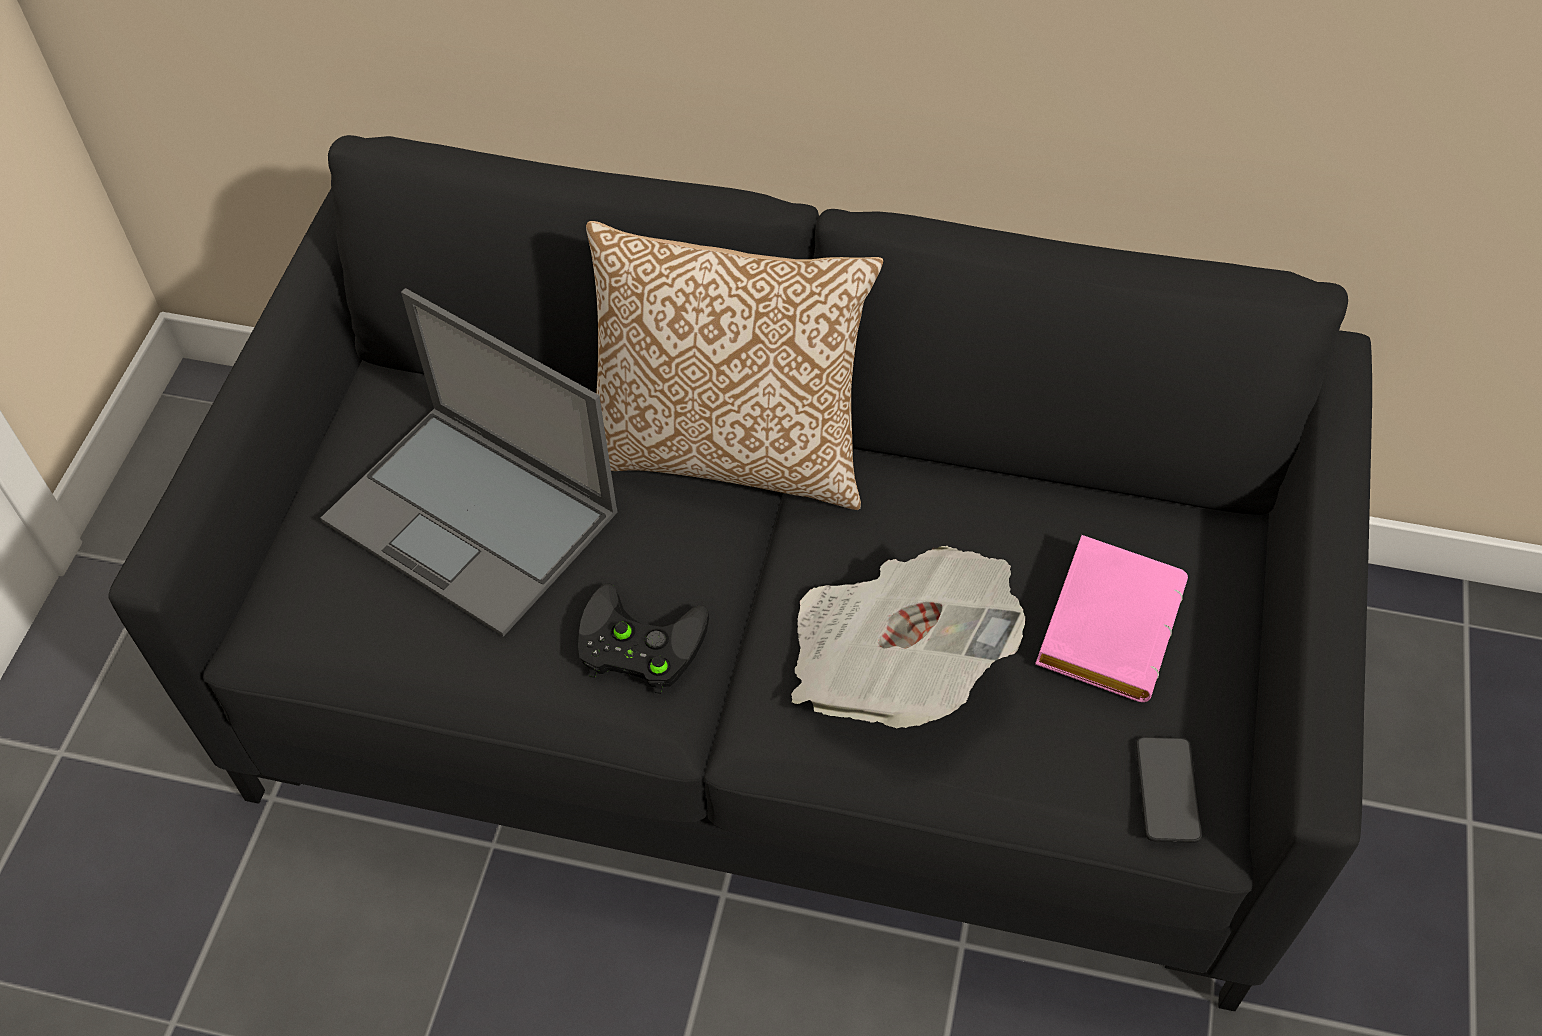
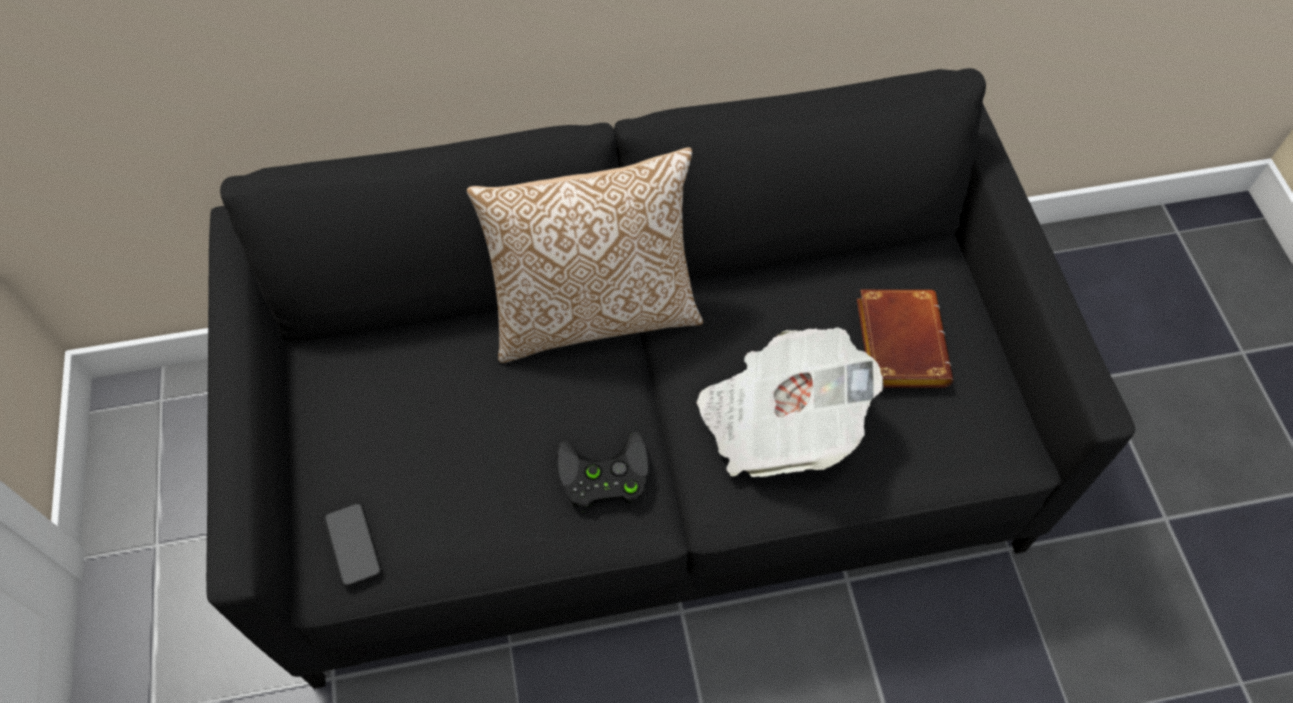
camera: 25 degrees left, 5 degrees up
(474, 518) = (438, 429): laptop -> none
(1105, 622) = (897, 342): pink book -> brown book
(1167, 790) = (988, 439): phone -> phone (353, 545)

